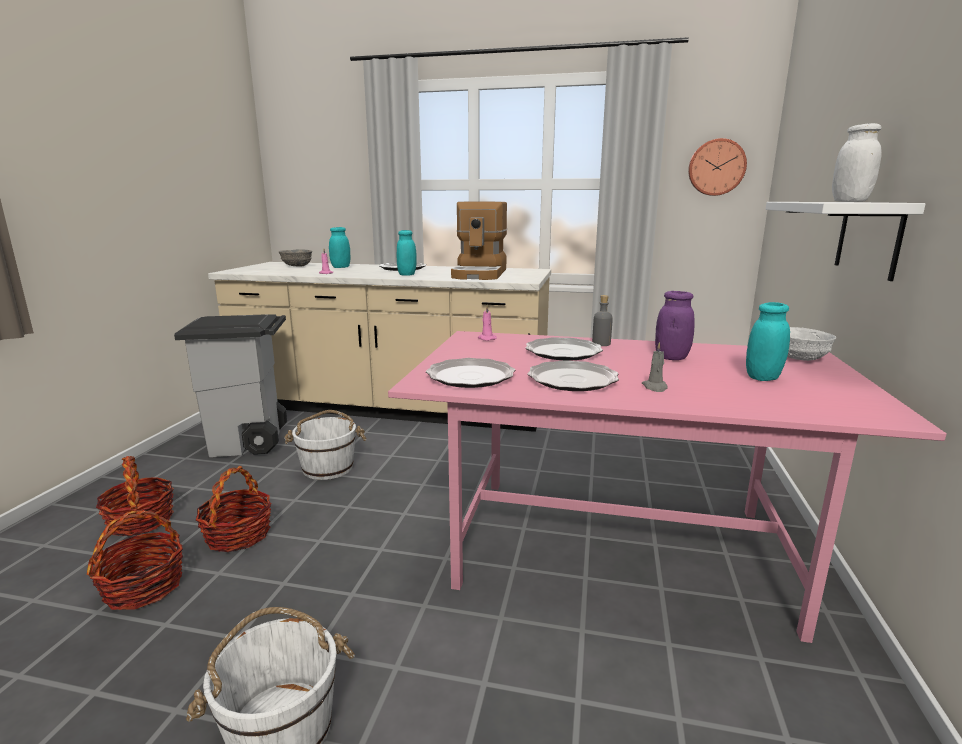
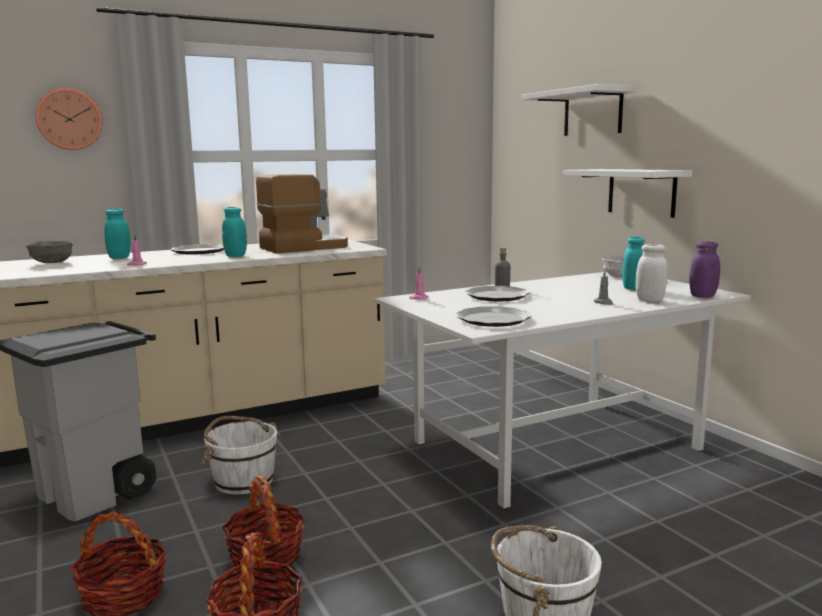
camera: 40 degrees left, 5 degrees down
(481, 274) = (303, 247): coffee machine -> coffee machine turned 90 degrees counterclockwise
(572, 379) = (553, 308): plate -> none
(615, 547) = (555, 446): pink dining table -> white dining table
(671, 357) = (563, 287): purple jar -> purple jar (702, 296)
(716, 167) = (456, 140): wall clock -> wall clock (69, 119)
(847, 118) = (592, 112): none -> white shelf
(850, 201) = (630, 169): white jar -> white jar (650, 300)

